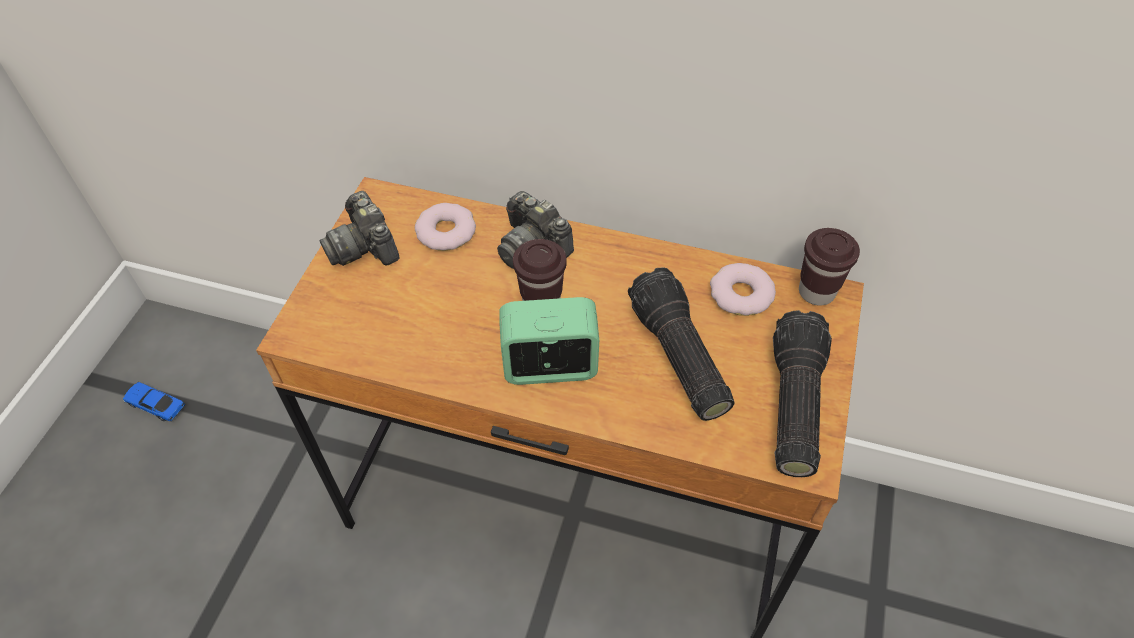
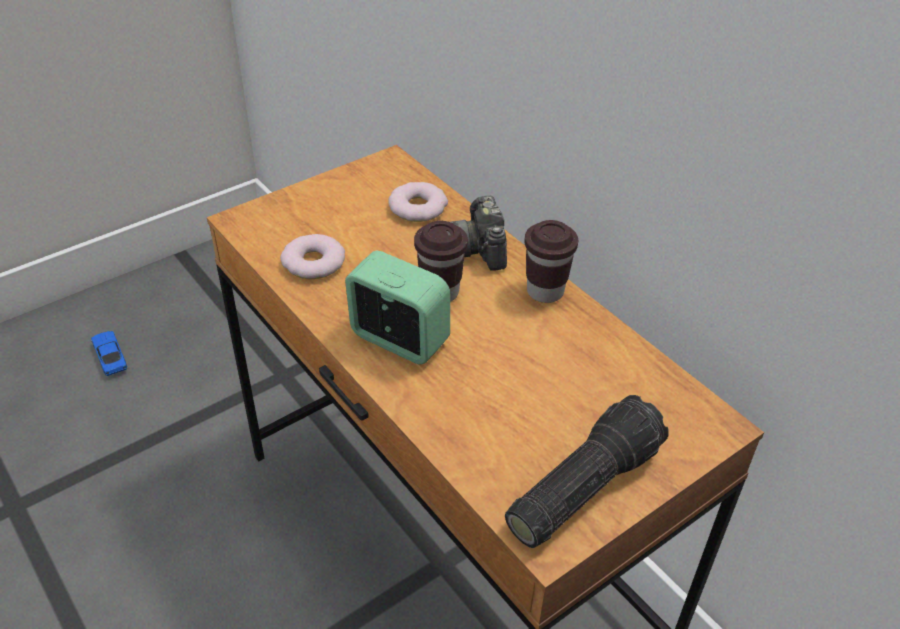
camera: 35 degrees right, 10 degrees down
(156, 405) = (205, 294): toy car -> toy car (110, 358)
(364, 246) = (347, 189): camera -> none
(676, 357) = (512, 390): flashlight -> none
(741, 294) = (624, 376): donut -> donut (313, 263)
(816, 292) = (703, 413): brown cup -> brown cup (545, 291)

